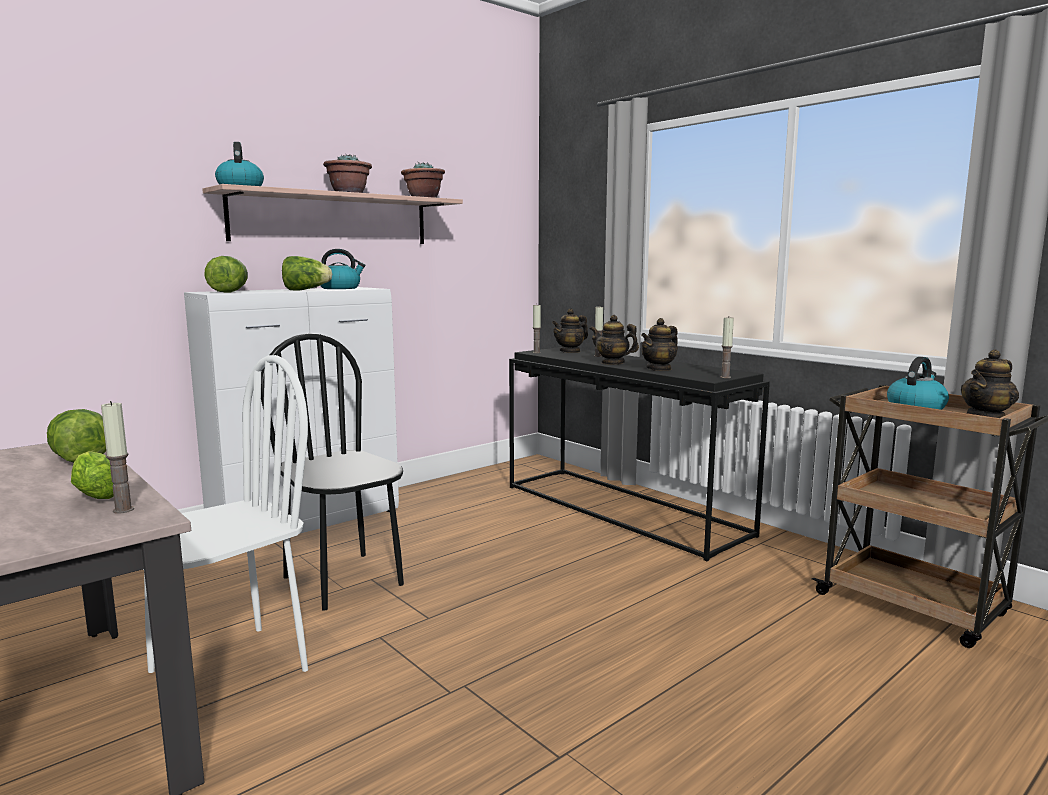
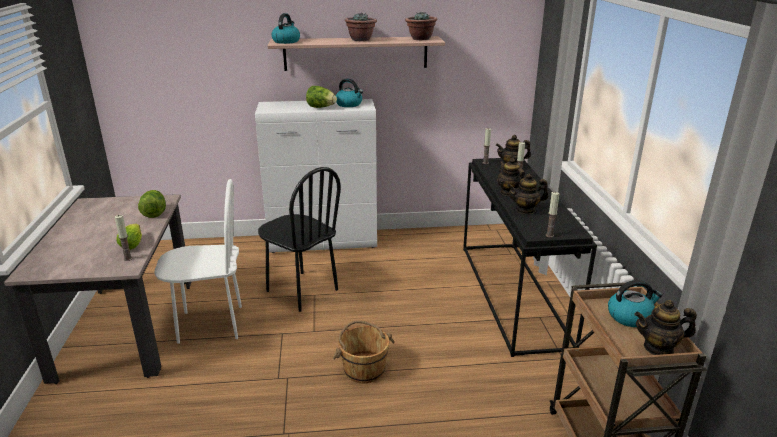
camera: 35 degrees right, 15 degrees up
(230, 292) = (277, 107): lettuce -> none
(344, 580) = (301, 291): black chair -> black chair turned 135 degrees clockwise
(561, 633) = (364, 369): none -> brown bucket

